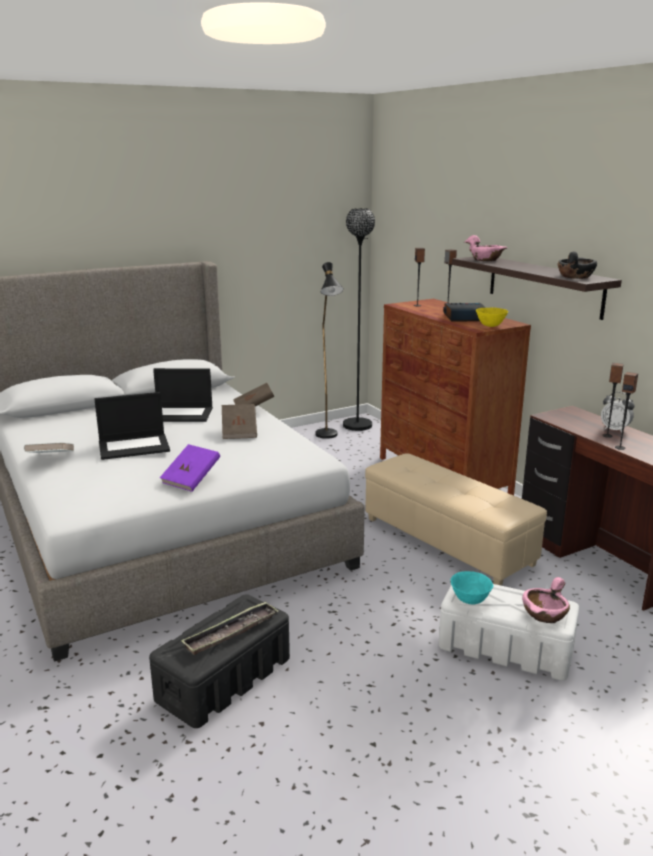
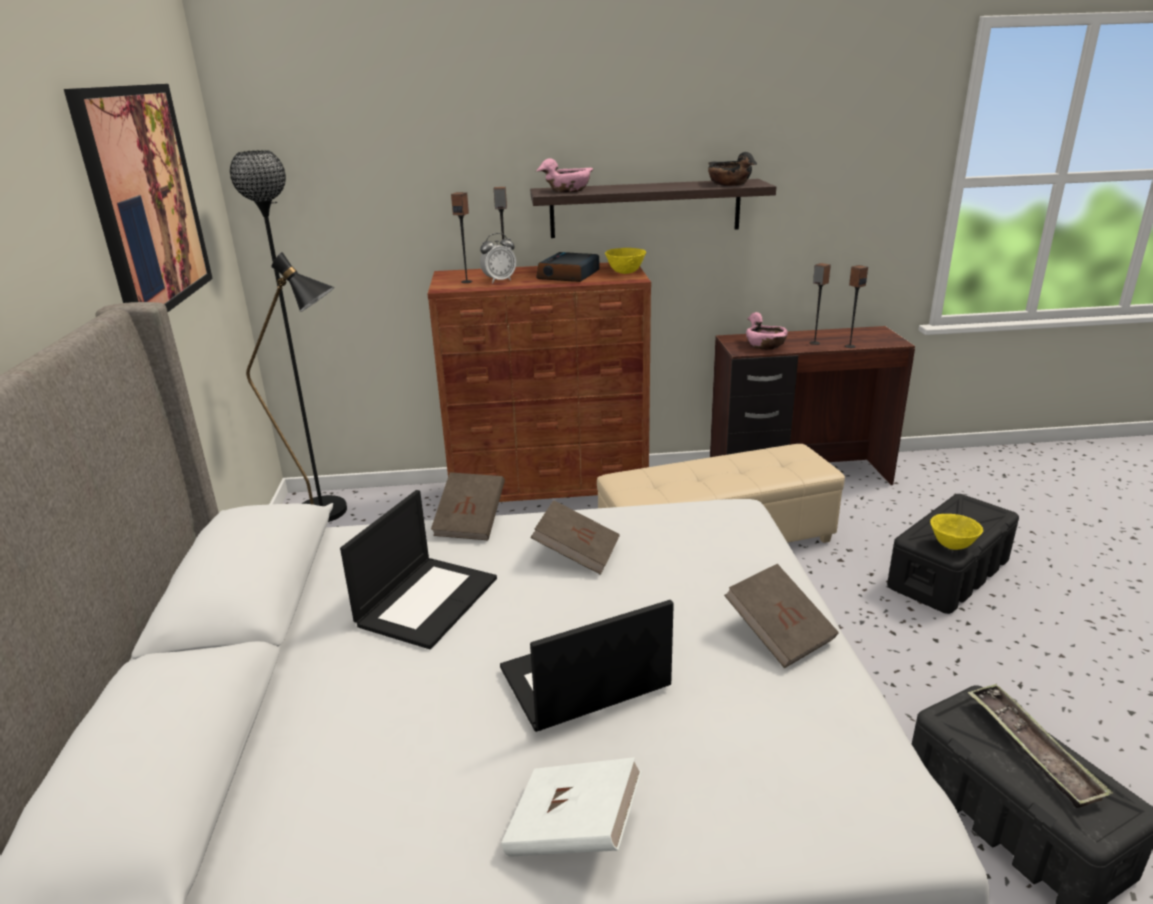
camera: 65 degrees left, 5 degrees up
(134, 446) = (583, 680): laptop -> laptop turned 120 degrees counterclockwise
(191, 480) = (779, 633): purple book -> brown book
(272, 223) = (145, 200): none -> picture
(470, 600) = (951, 545): turquoise bowl -> yellow bowl
(506, 648) = (949, 573): white storage box -> black storage box
(545, 614) = (982, 514): pink bowl -> pink bowl (765, 345)
(615, 430) = (799, 337): alarm clock -> alarm clock (499, 280)

